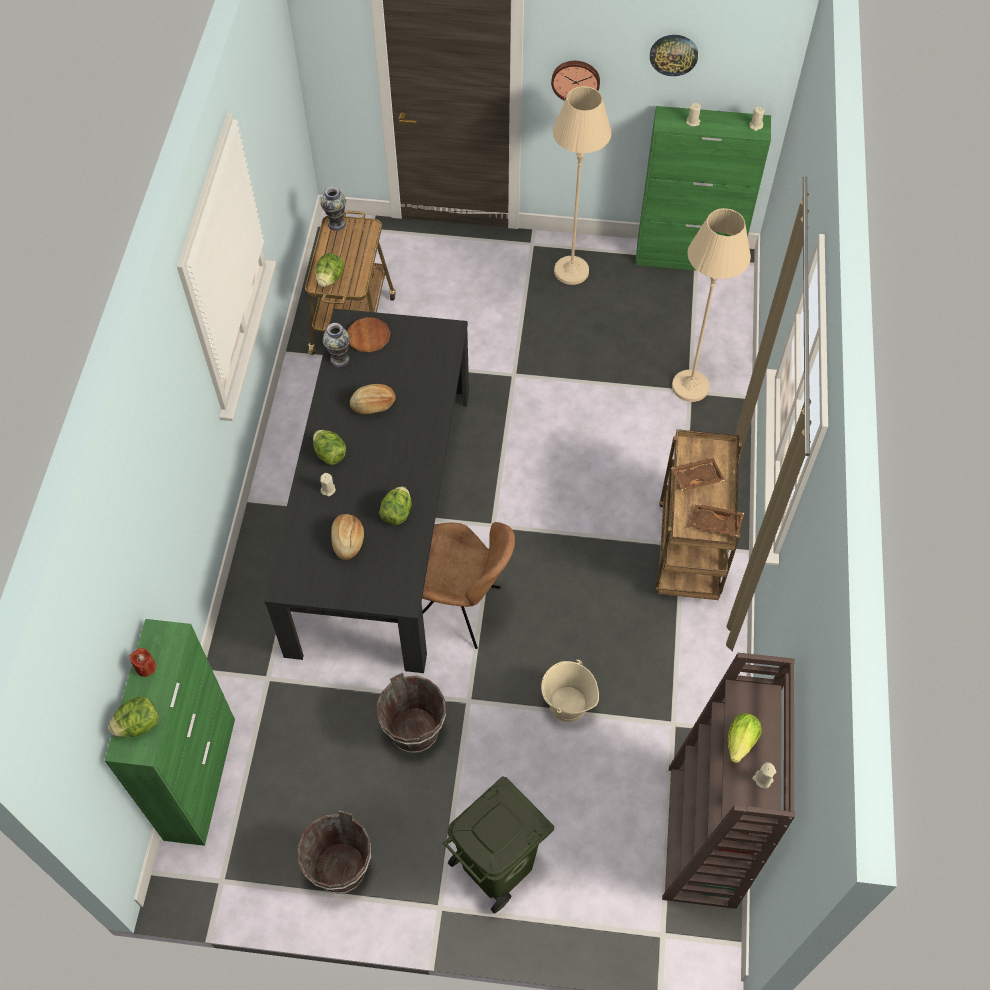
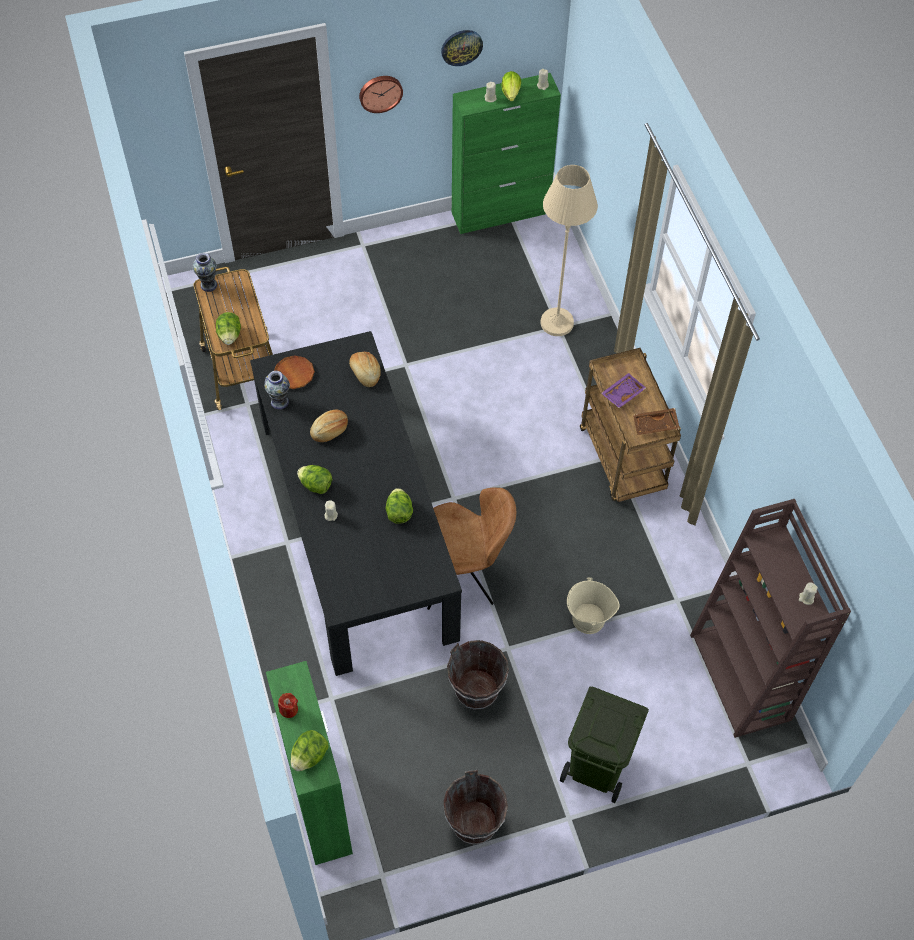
camera: 25 degrees left, 0 degrees up
(347, 540) = (370, 550): bread -> bread (365, 373)
(571, 271) = (409, 257): beige floor lamp -> none
(696, 477) = (622, 393): brown tray -> purple tray
(741, 741) = (777, 577): lettuce -> lettuce (511, 93)

